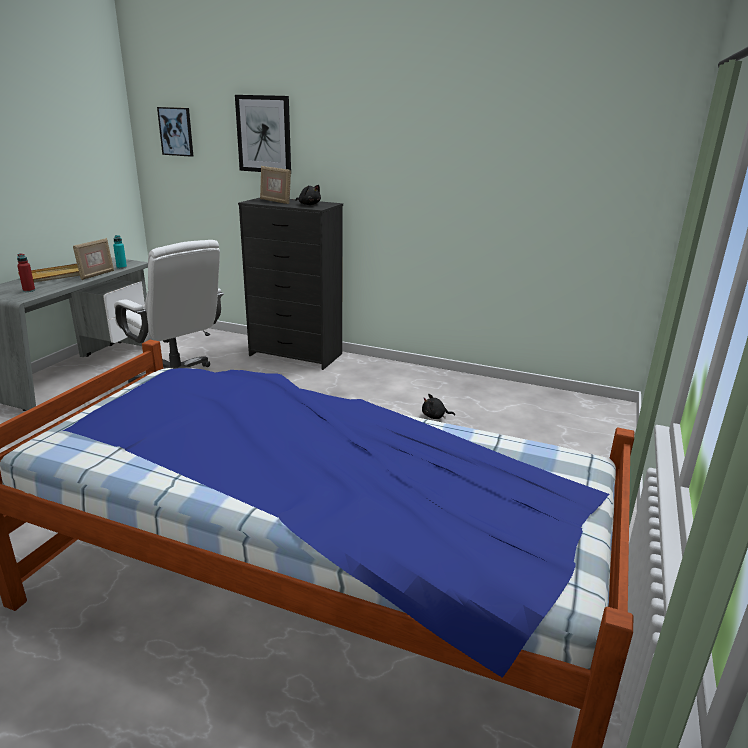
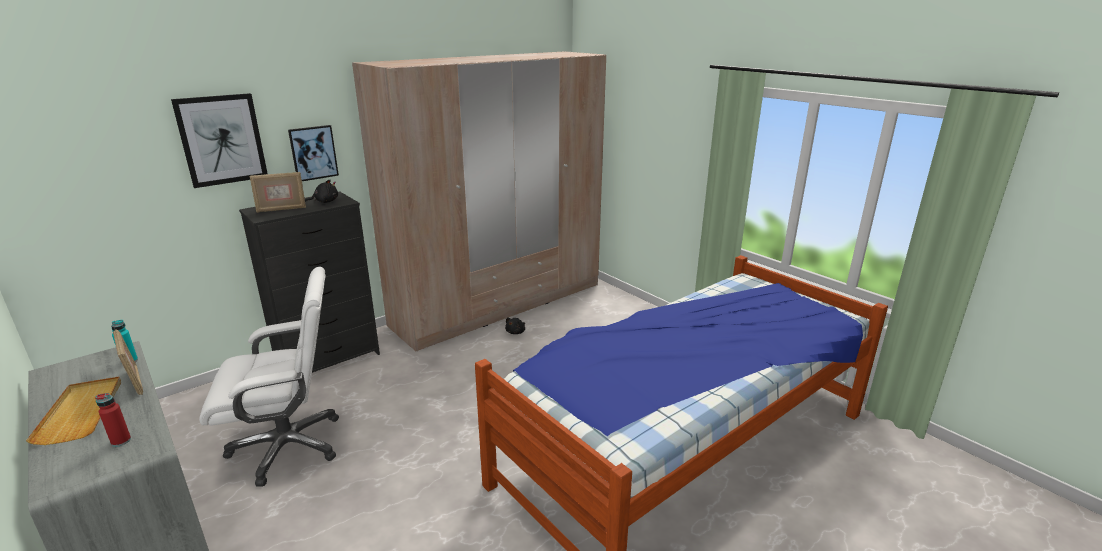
camera: 60 degrees left, 0 degrees up
(176, 131) = (63, 160): picture -> picture (313, 153)
(478, 392) = (500, 305): none -> beige wardrobe

